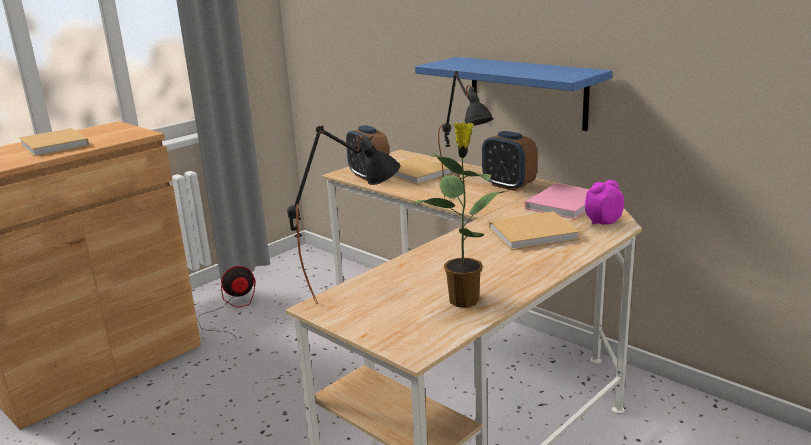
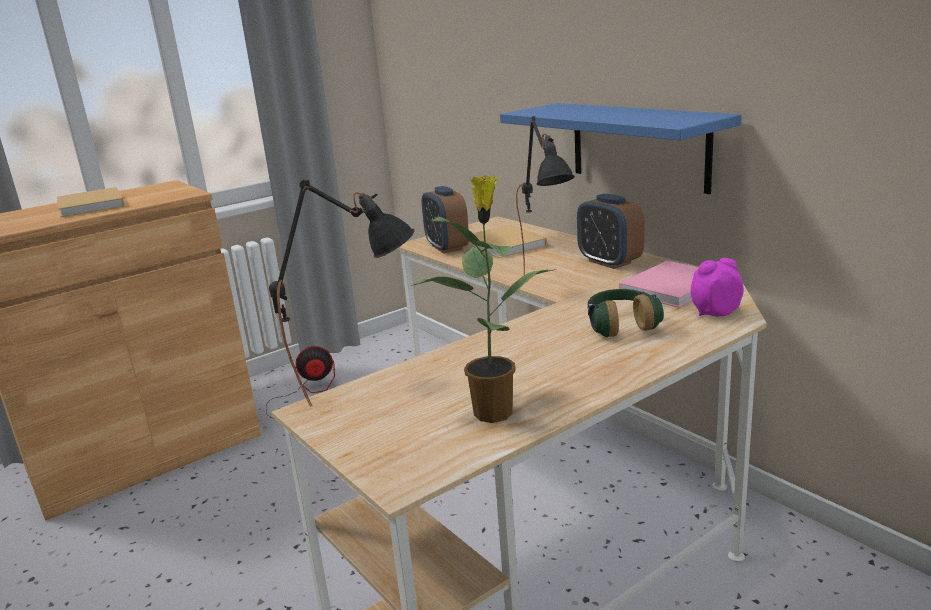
camera: 10 degrees right, 0 degrees up
(535, 233) = (621, 325): beige book -> headphones

